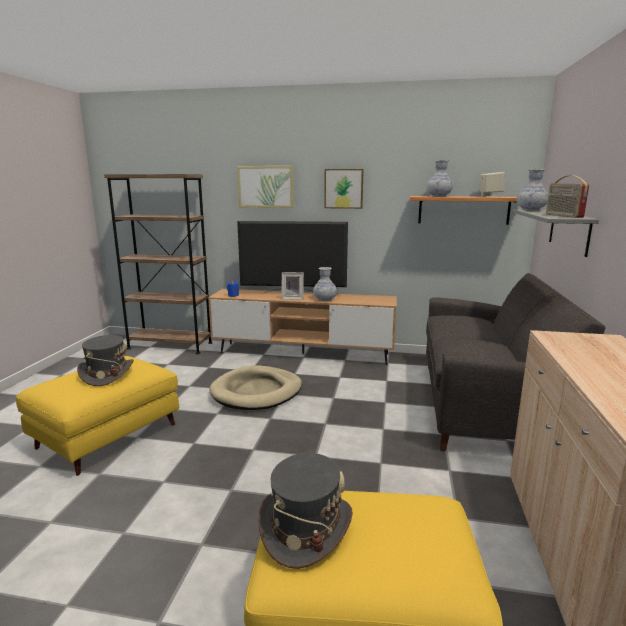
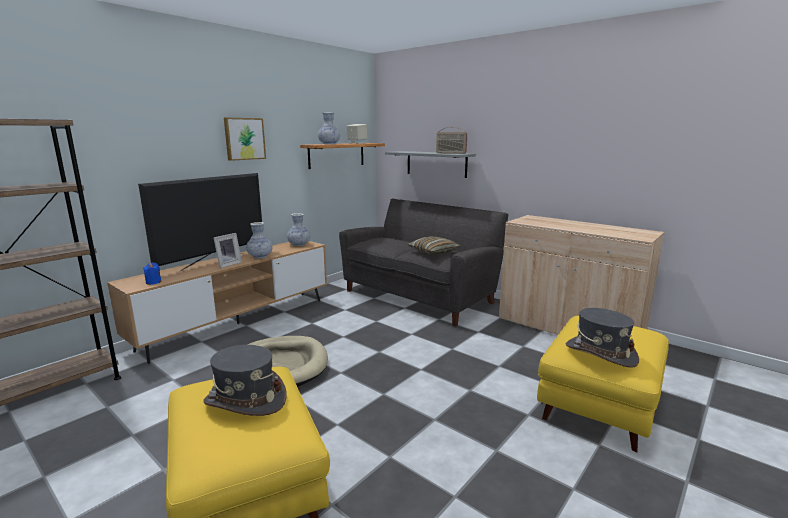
camera: 60 degrees left, 0 degrees up
(266, 187) = (155, 138): picture -> none
(468, 347) = (433, 251): none -> pillow
(531, 210) = (400, 151): vase -> vase (299, 244)

